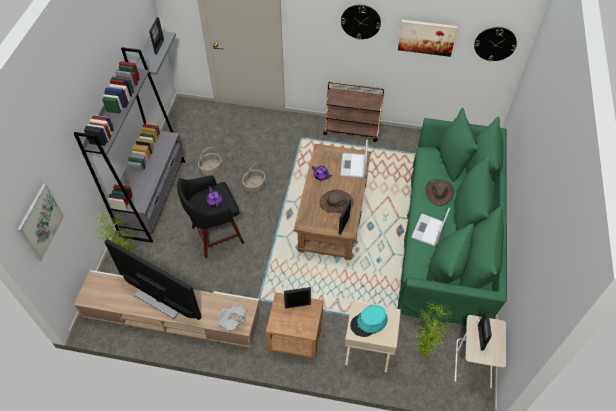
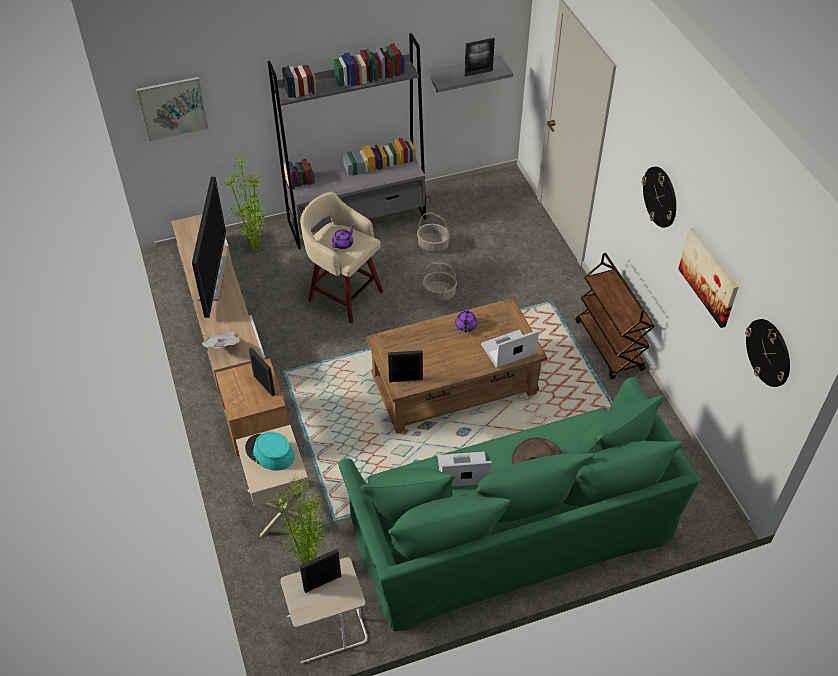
camera: 60 degrees right, 5 degrees down
(215, 235) = (343, 294): black stool -> beige stool
(336, 203) = (435, 358): brown hat -> none

